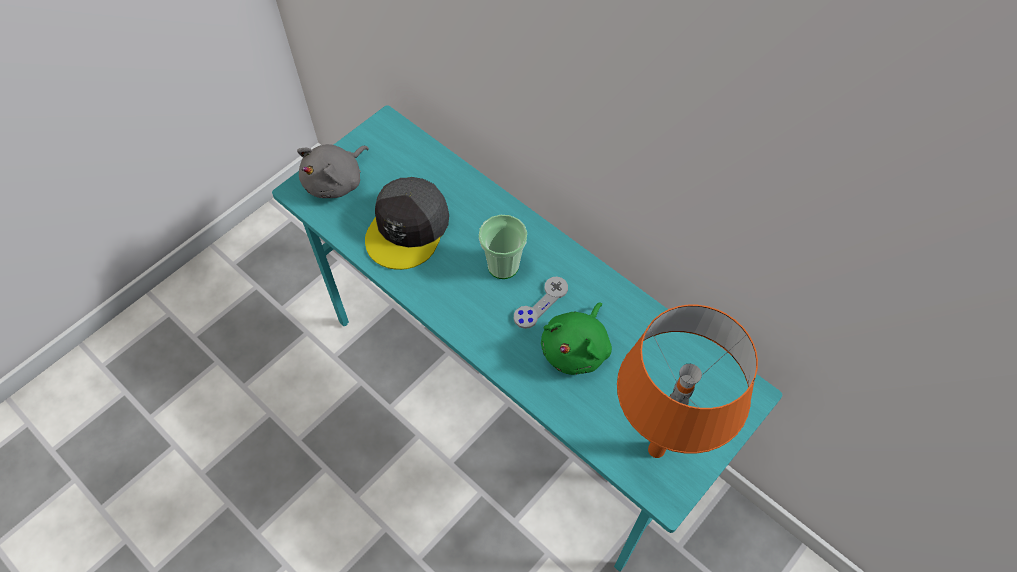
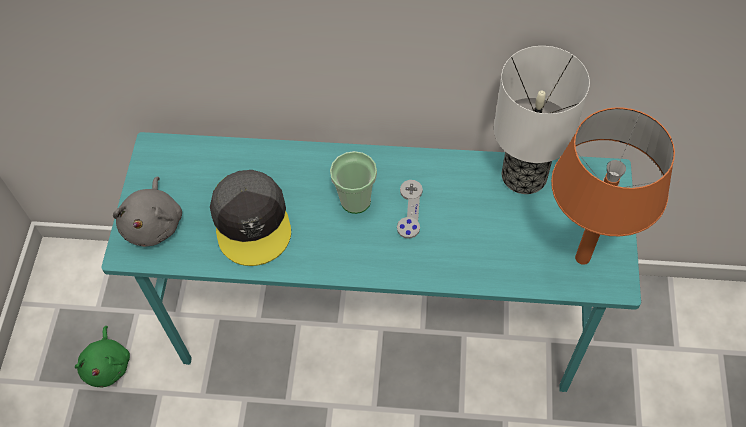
camera: 35 degrees left, 0 degrees up
(576, 349) = (466, 225): green plush toy -> green plush toy (108, 365)
(666, 342) = (524, 177): none -> table lamp

